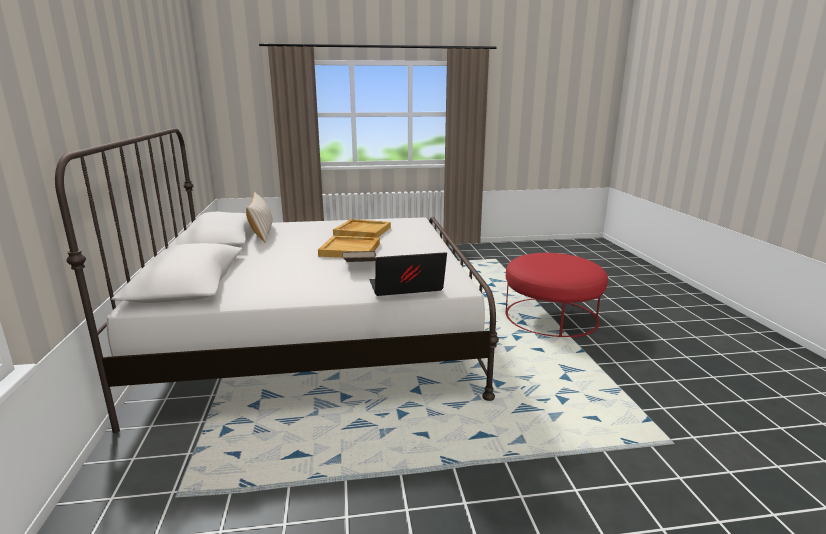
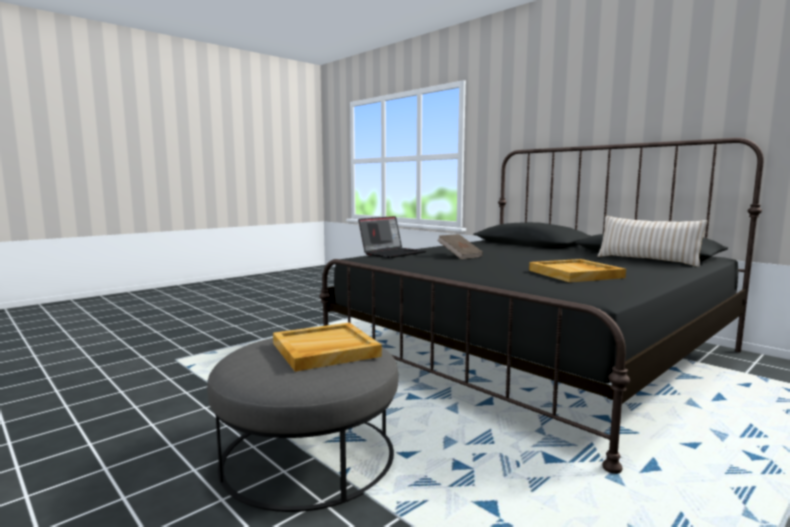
camera: 145 degrees right, 10 degrees down
(316, 335) = (531, 351): white bed -> black bed
(350, 249) = (511, 262): beige tray -> beige tray (324, 350)
(551, 317) = (308, 454): red ottoman -> grey ottoman

